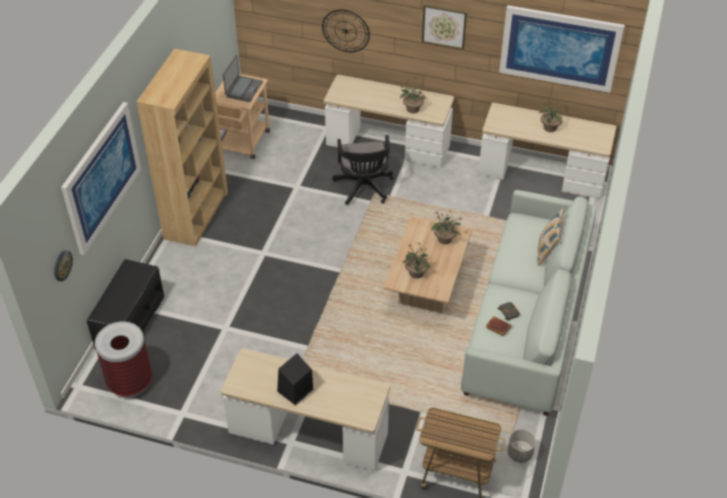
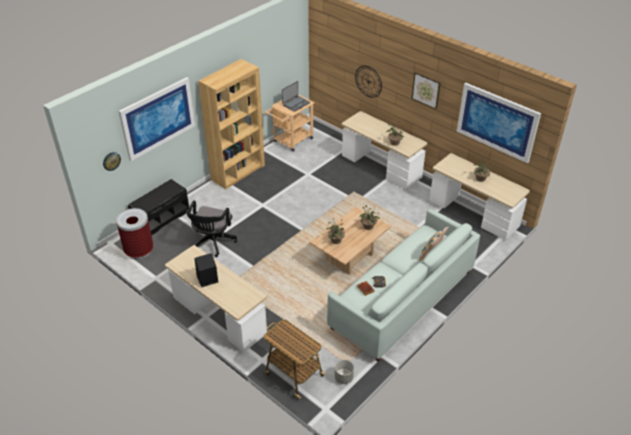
camera: 25 degrees right, 5 degrees down
(364, 189) = (348, 187): black office chair -> black office chair (212, 243)

